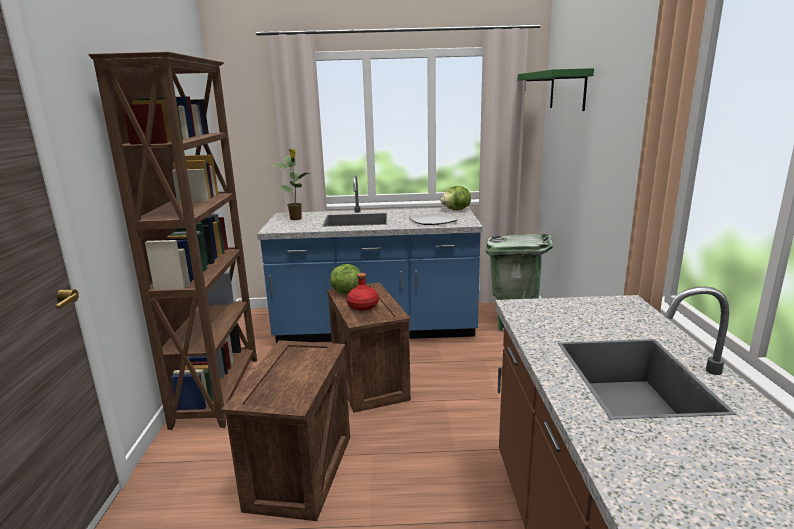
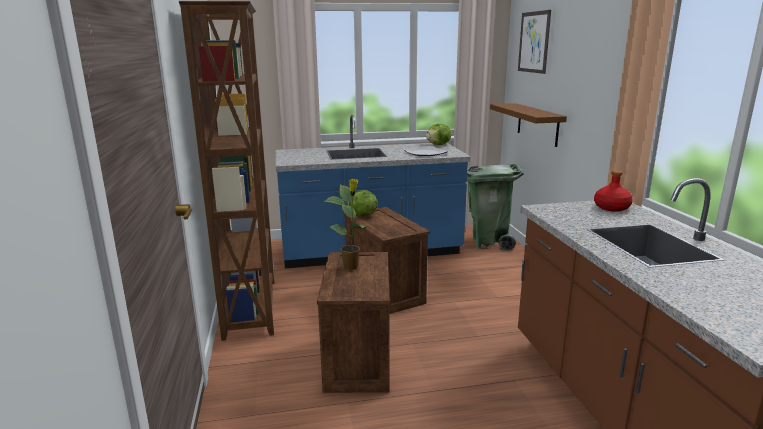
camera: 10 degrees left, 0 degrees up
(296, 219) = (300, 154): potted plant -> potted plant (351, 267)
(363, 306) = (384, 225): red bottle -> red bottle (612, 208)
(567, 90) = (534, 42): green shelf -> picture
(569, 188) = (537, 124): none -> brown shelf

